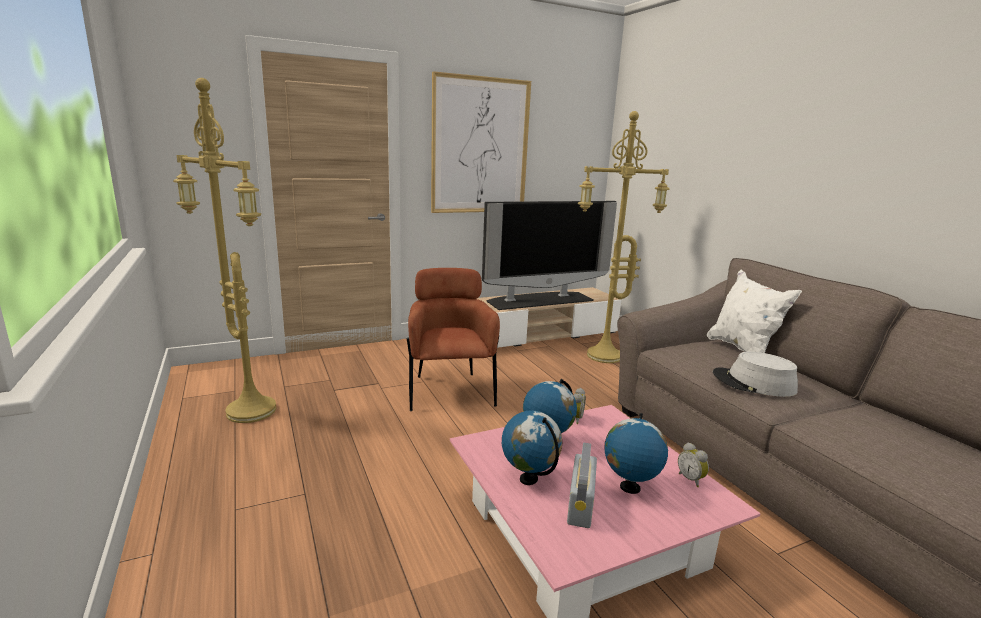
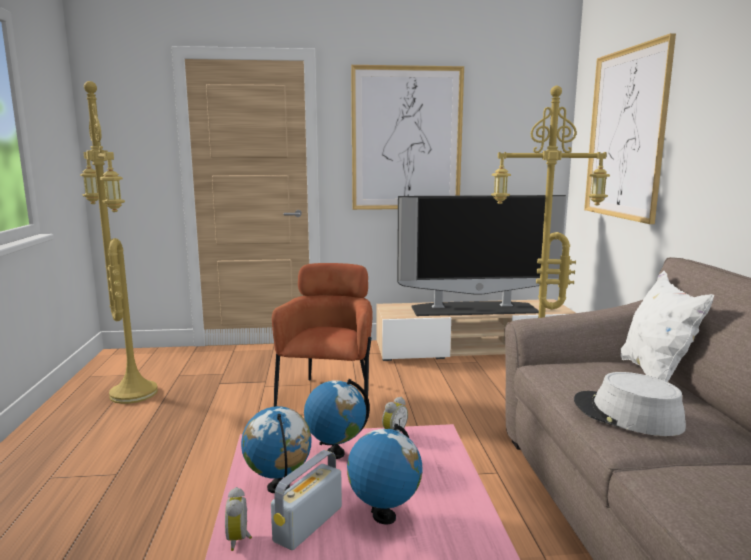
camera: 20 degrees right, 5 degrees down
(672, 153) = (625, 134): none -> picture
(691, 479) = (472, 521): alarm clock -> alarm clock (240, 539)

